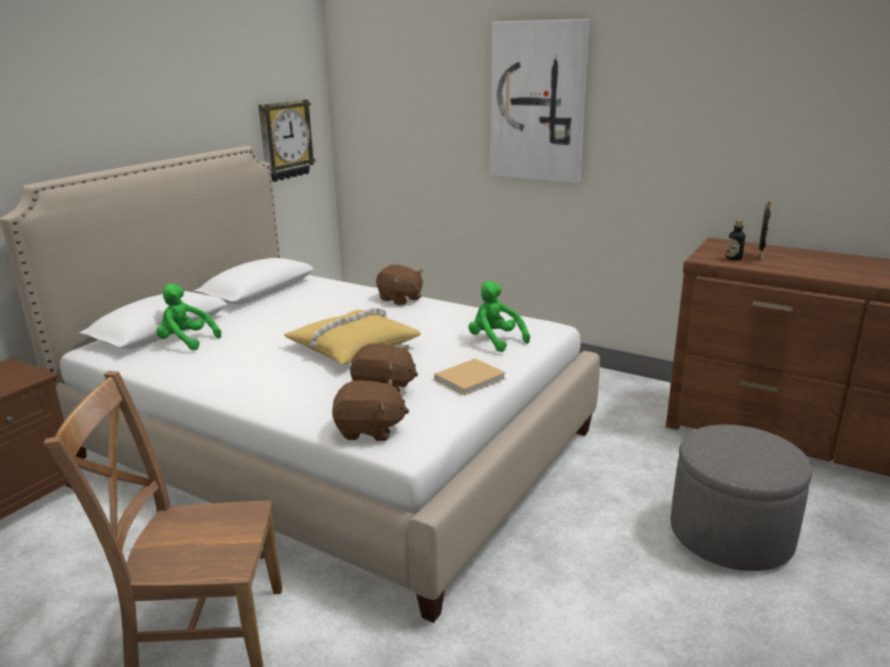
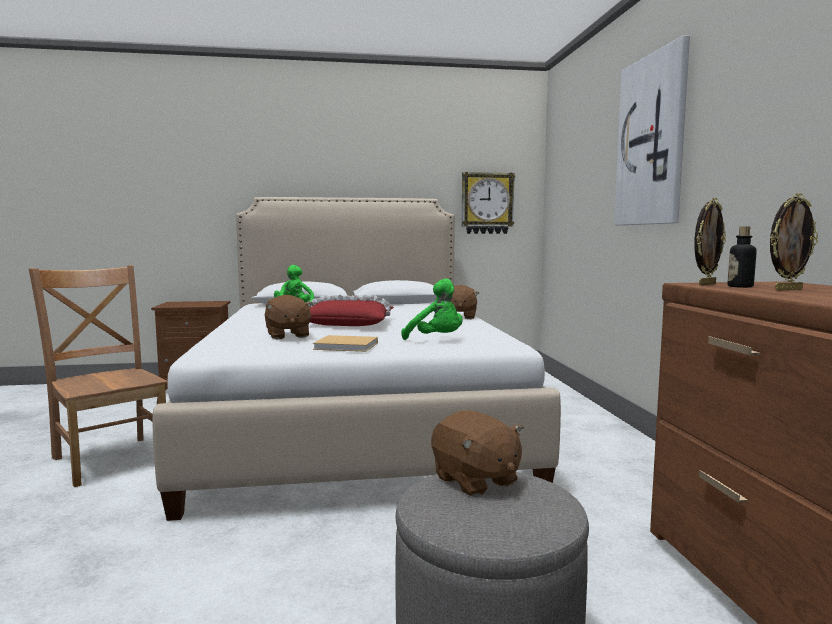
camera: 50 degrees right, 15 degrees down
(352, 347) = (348, 323): yellow pillow -> red pillow
(369, 430) = (219, 345): brown plush toy -> brown plush toy (475, 480)
(495, 341) = (437, 340): green plush toy -> green plush toy turned 120 degrees clockwise
(709, 258) = (706, 284): none -> picture frame

